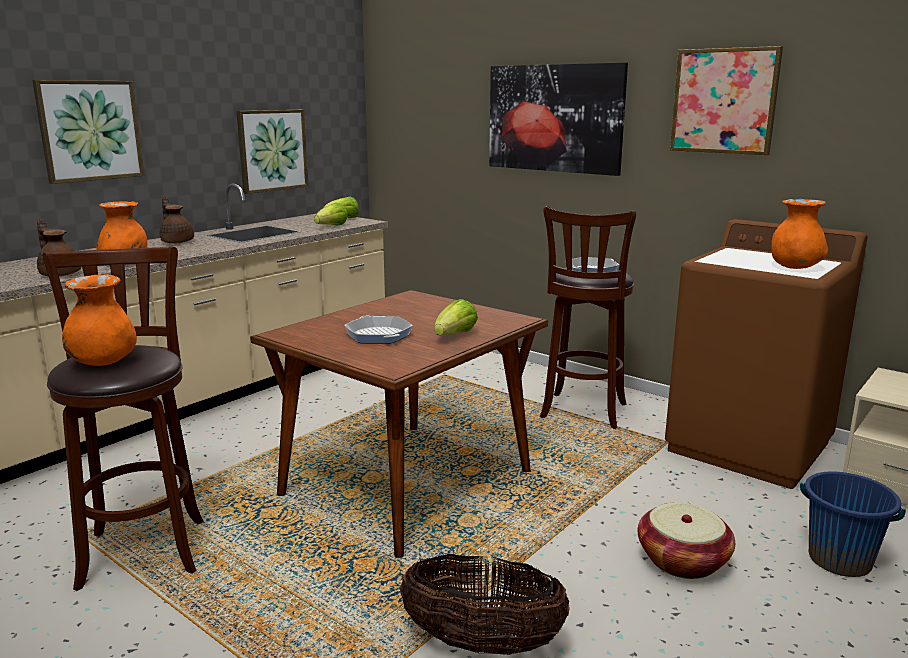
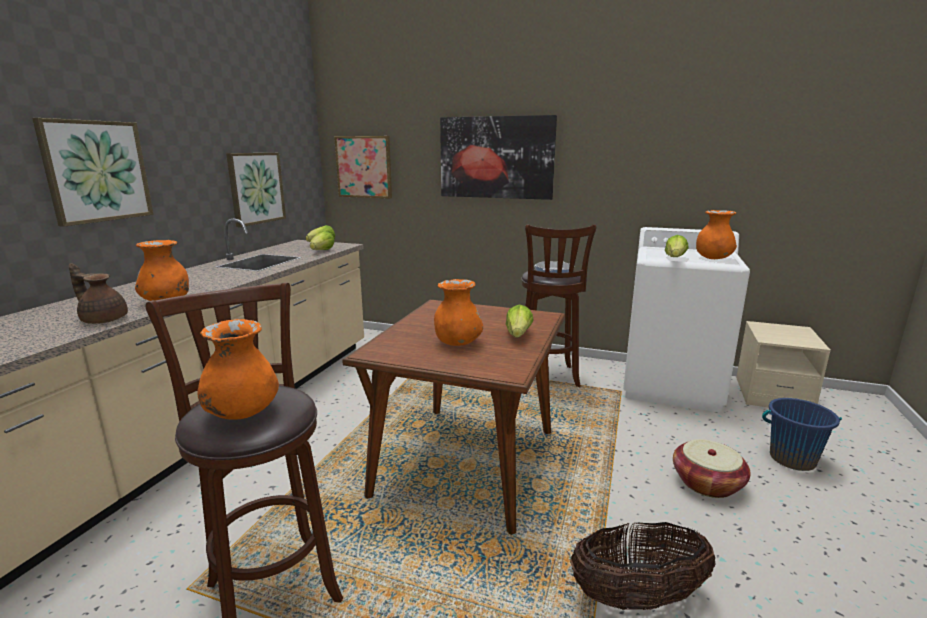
camera: 20 degrees left, 0 degrees up
(177, 242) = (194, 275): brown teapot -> none
(378, 335) = (457, 343): frying pan -> orange vase
(724, 101) = (633, 143): picture -> picture (364, 167)
(736, 264) = (675, 258): none -> lettuce
(749, 446) = (671, 385): brown washing machine -> white washing machine

